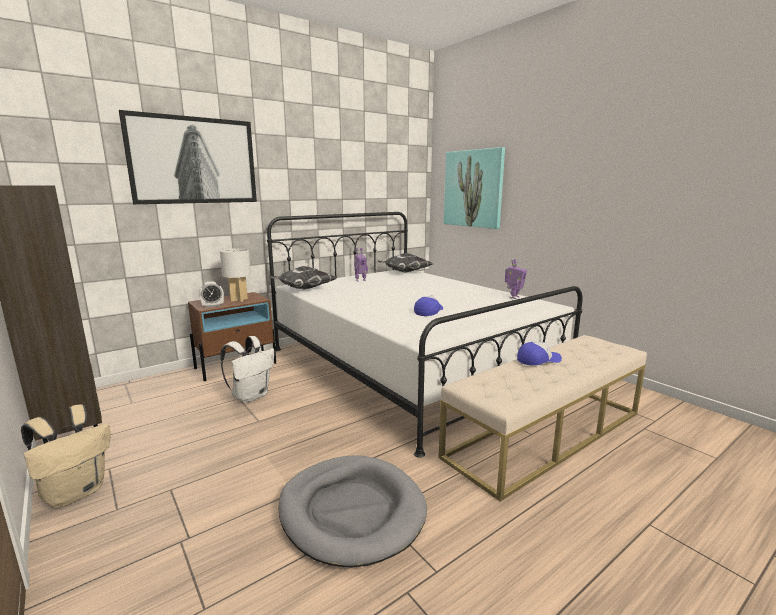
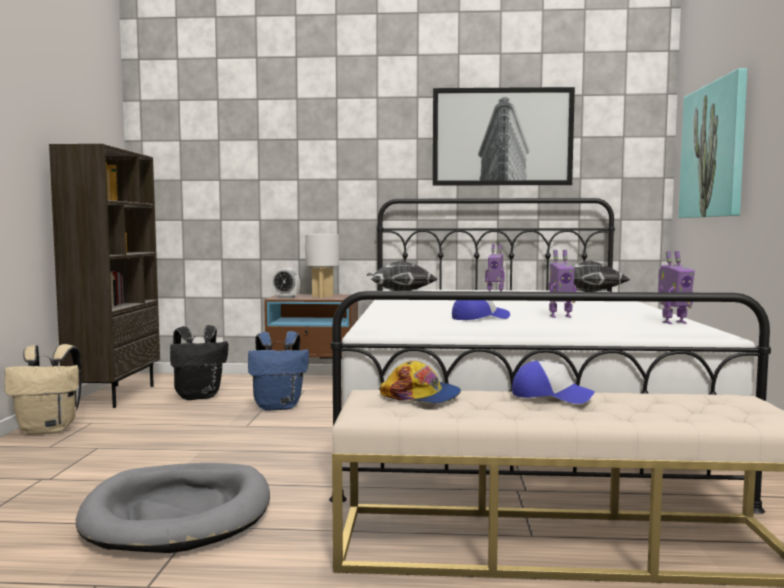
camera: 40 degrees right, 10 degrees down
(164, 407) = (199, 396): none -> black backpack
(194, 160) = (302, 133): picture -> picture (502, 137)
(251, 396) = (279, 406): white backpack -> blue backpack
(458, 301) = (560, 316): none -> toy robot
(494, 379) = (421, 395): none -> cap

